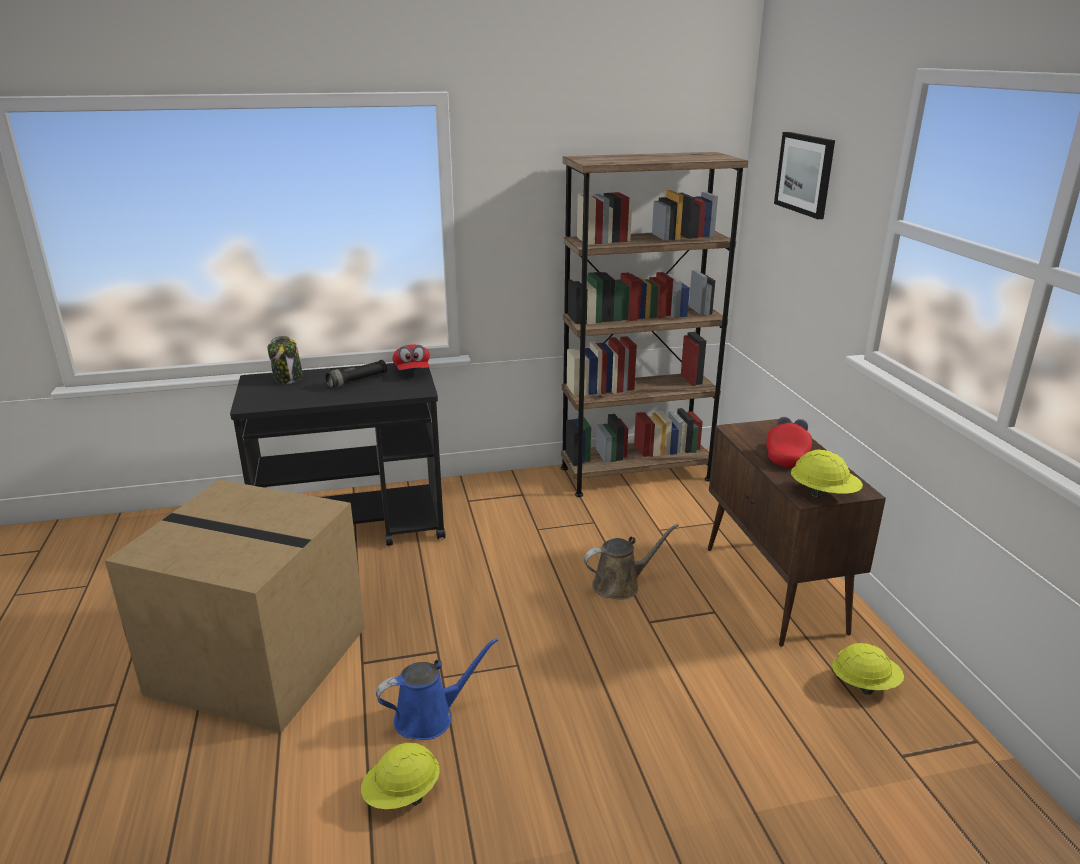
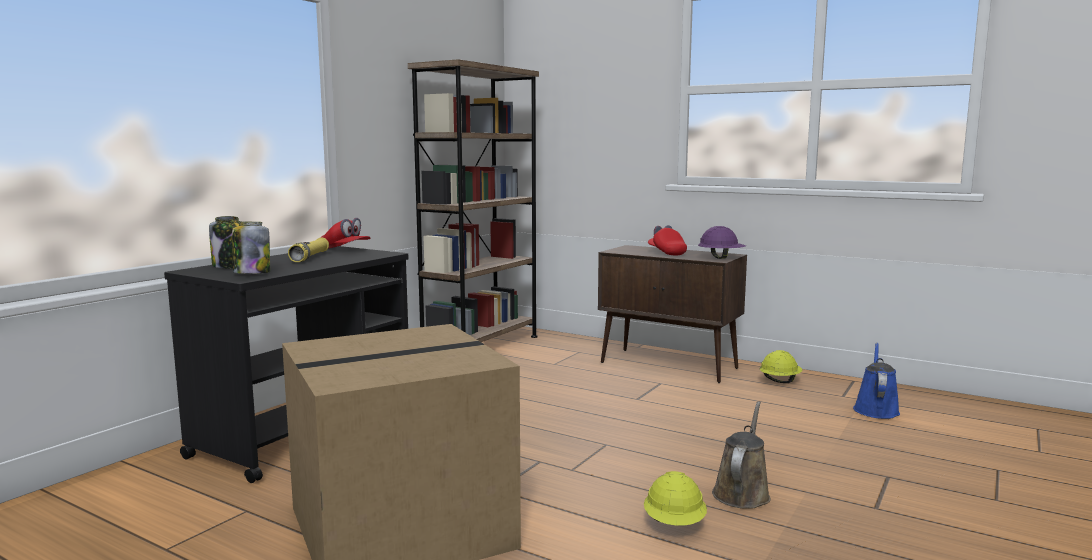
camera: 45 degrees left, 15 degrees down
(270, 398) = (251, 273): none -> jar
(357, 381) = (310, 258): black flashlight -> yellow flashlight
(430, 716) = (607, 488): blue watering can -> blue watering can (875, 409)
(620, 584) = (585, 391): brown watering can -> brown watering can (742, 492)
(805, 174) = (582, 78): picture -> none
(823, 494) = (721, 258): yellow hard hat -> purple hard hat

